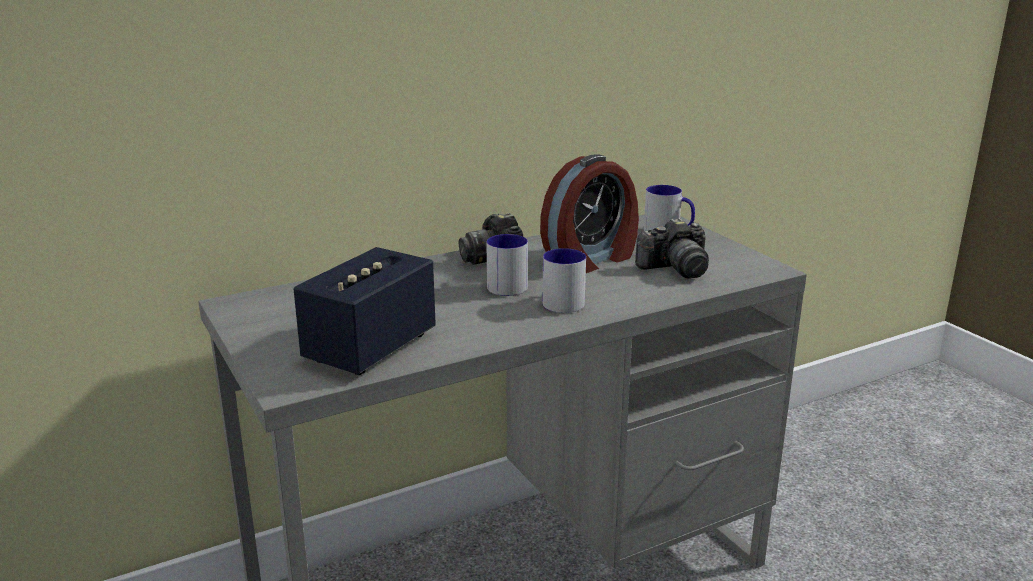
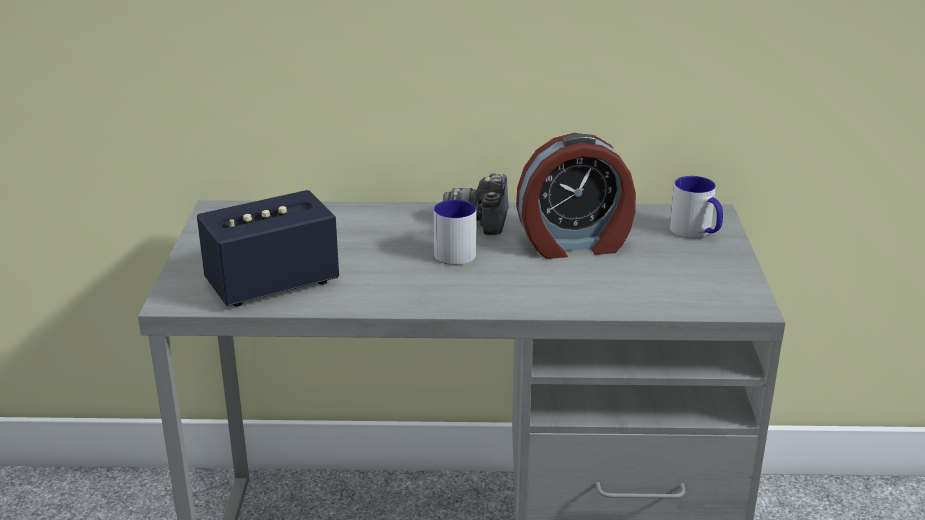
camera: 30 degrees right, 5 degrees up
(567, 301) = (492, 284): mug -> none
(675, 269) = (645, 278): camera -> none

